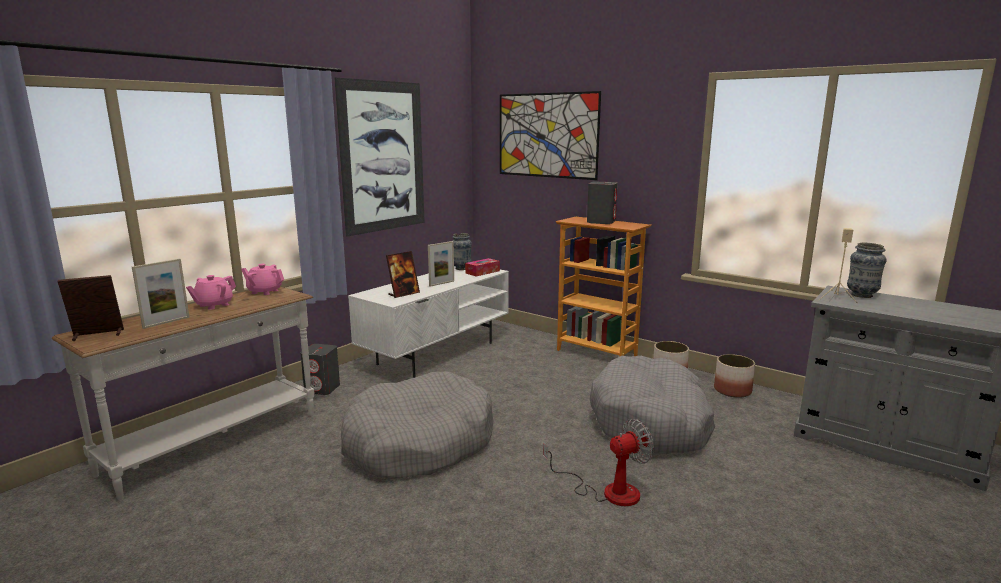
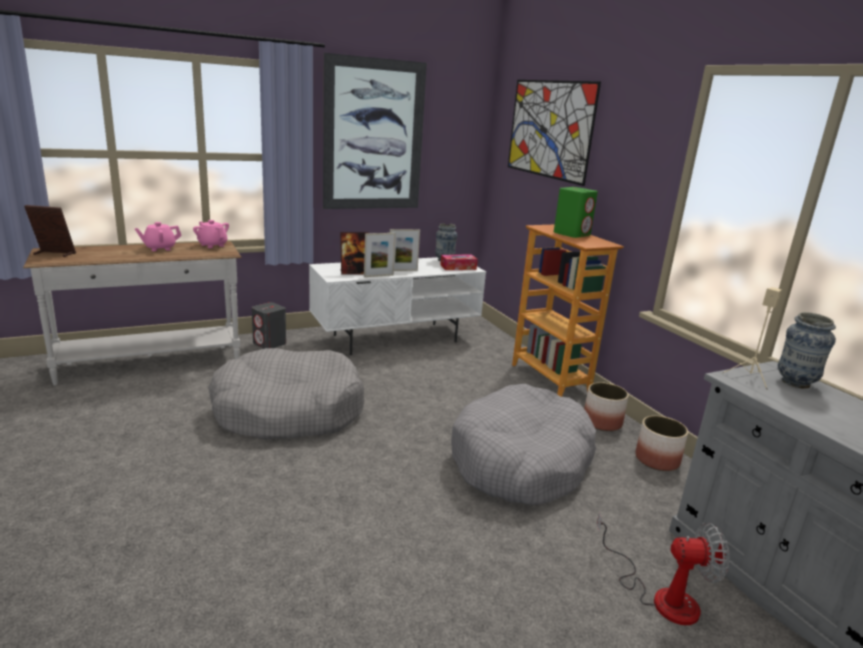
camera: 25 degrees right, 5 degrees up
(166, 322) = (108, 254): picture frame -> picture frame (378, 276)
(601, 222) = (572, 234): grey speaker -> green speaker
(608, 491) = (394, 509): fan -> fan (661, 596)

